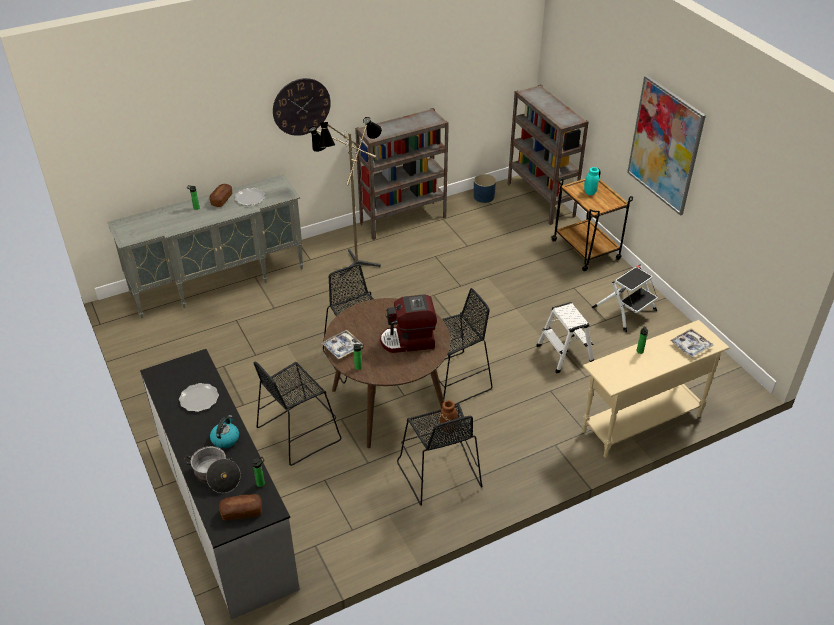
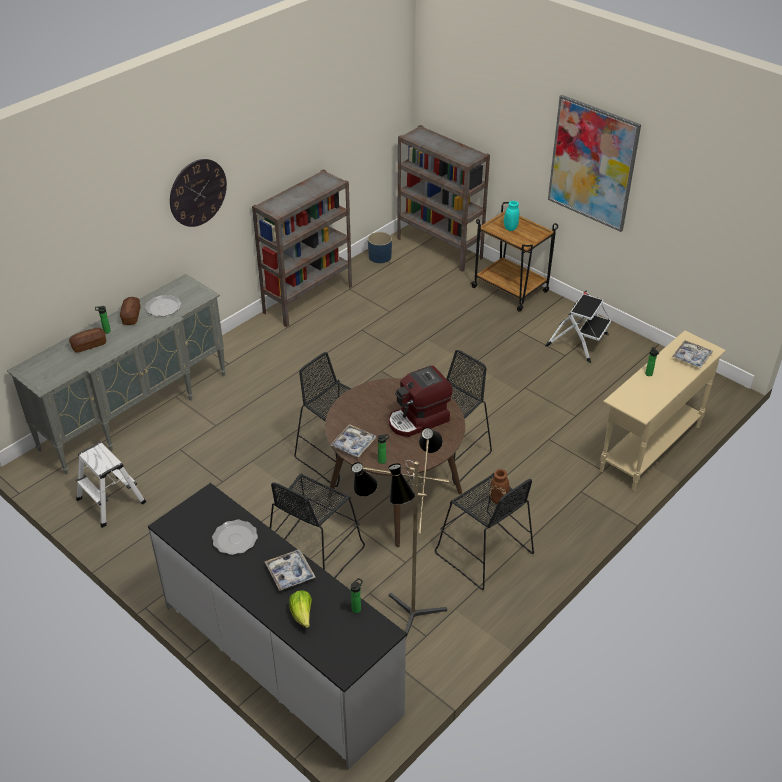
camera: 20 degrees left, 0 degrees up
(215, 475) = (302, 615): cooking pot -> lettuce
(225, 439) = (290, 573): kettle -> tray
(242, 512) = (353, 644): bread -> bread (89, 345)
(352, 263) = (277, 357): floor lamp -> floor lamp (405, 615)
(564, 353) = (543, 398): white step ladder -> white step ladder (111, 500)

